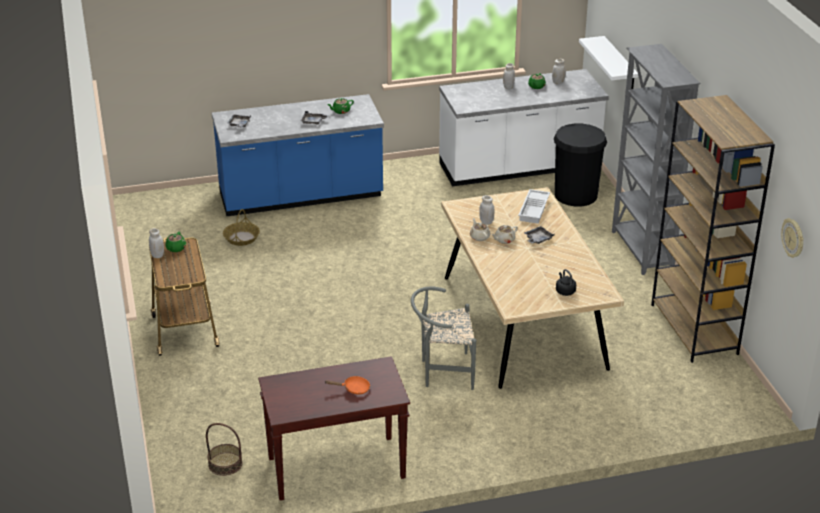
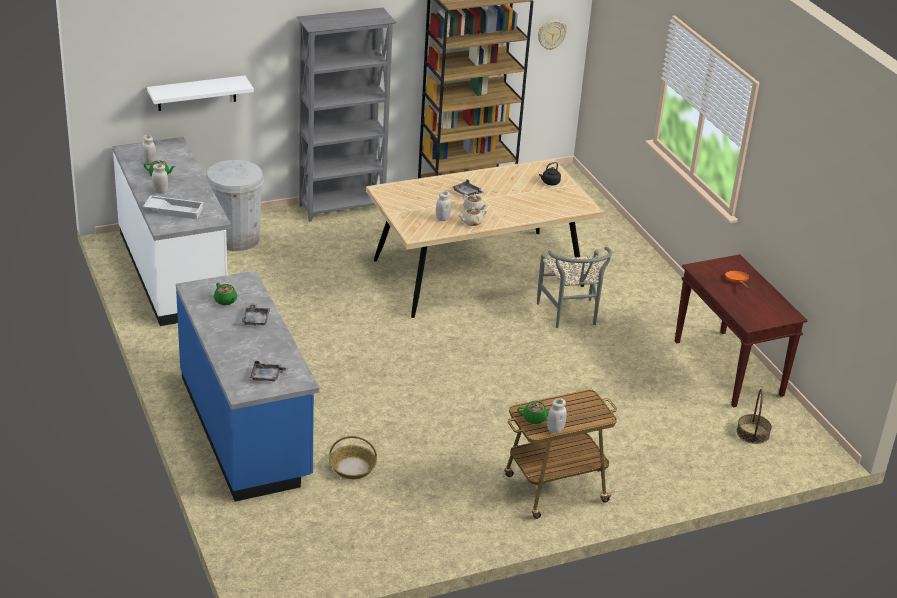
camera: 100 degrees left, 0 degrees up
(534, 209) = (413, 193): white tray -> white tray (174, 210)
(576, 195) = (236, 238): black trash can -> white trash can

